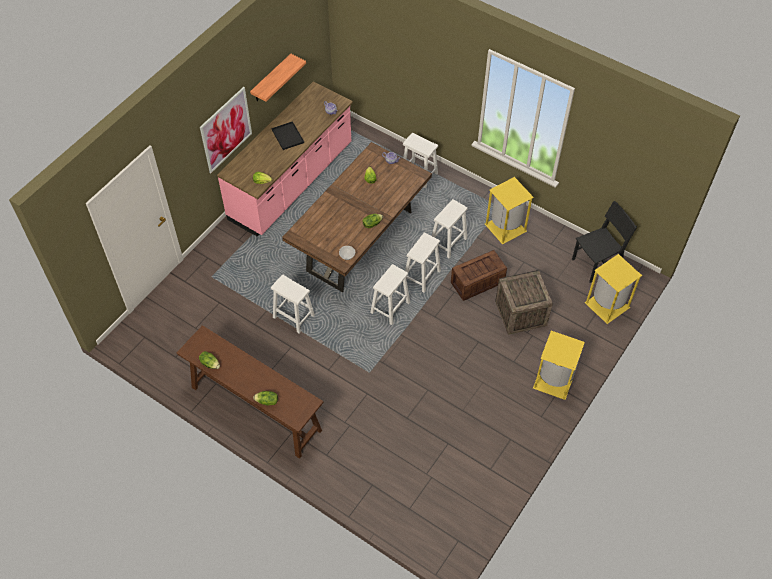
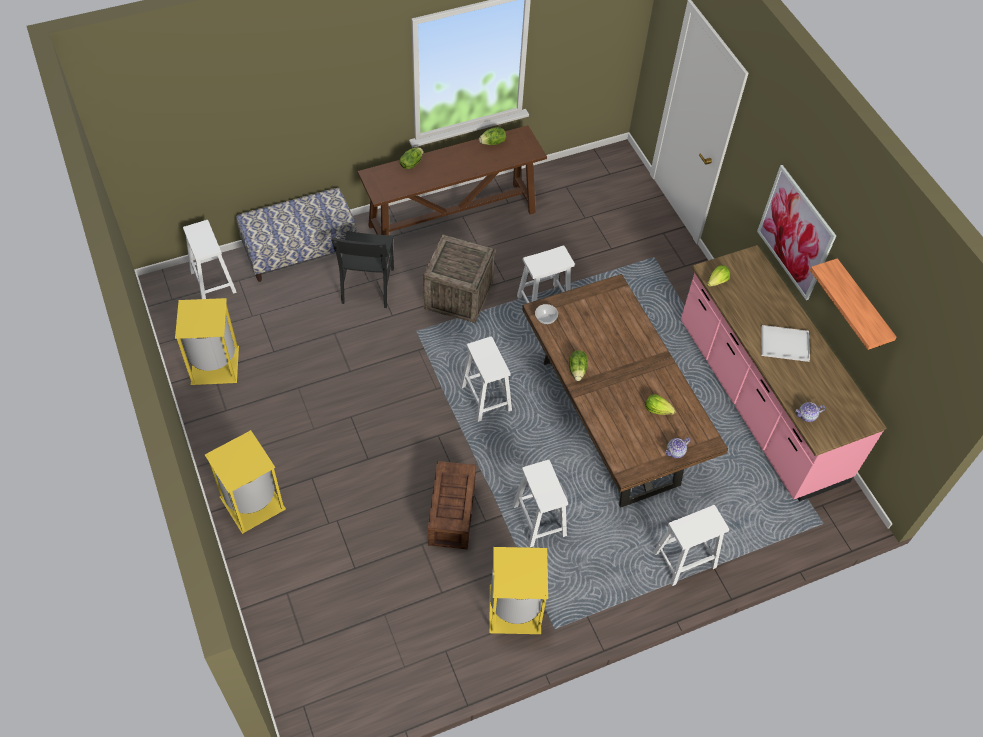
camera: 120 degrees right, 0 degrees up
(288, 136) = (783, 344): black tray -> white tray
(354, 486) = (300, 251): none -> bench
(421, 276) = (507, 456): white stool -> white stool (213, 281)
(520, 313) = (369, 532): crate -> crate (458, 296)
(596, 264) = (368, 687): black chair -> black chair (367, 285)
(607, 306) = (296, 647): yellow trash can -> yellow trash can (214, 364)

